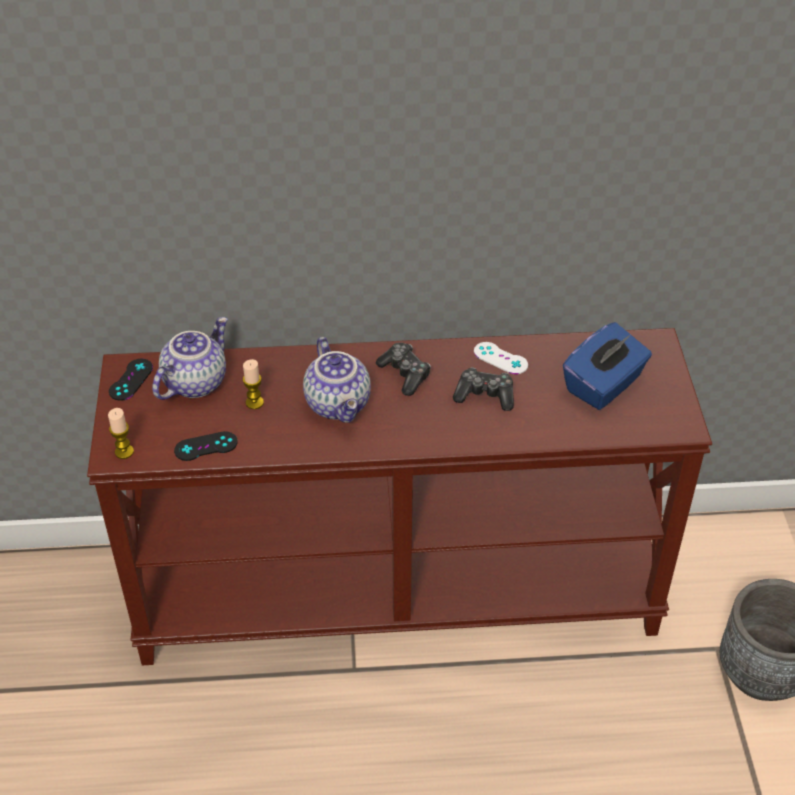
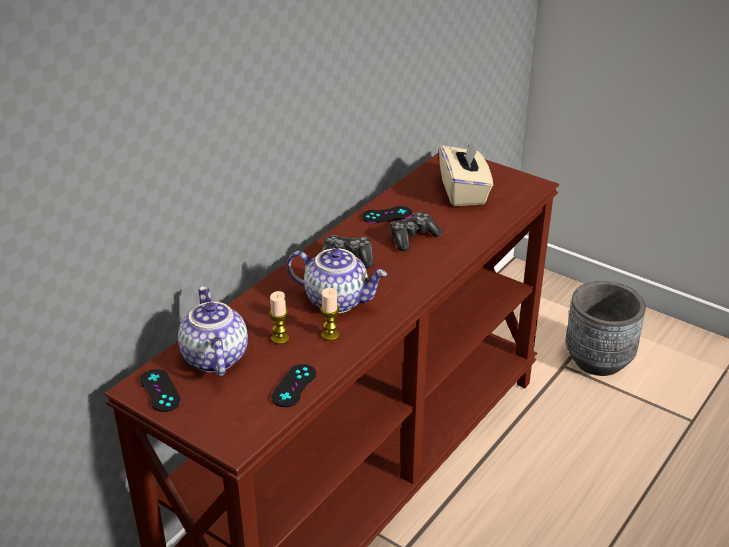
camera: 50 degrees left, 10 degrees down
(124, 452) = (239, 434): candle -> candle (330, 335)
(500, 358) = (387, 215): white game controller -> black game controller
(604, 385) = (464, 192): blue tissue box -> beige tissue box

